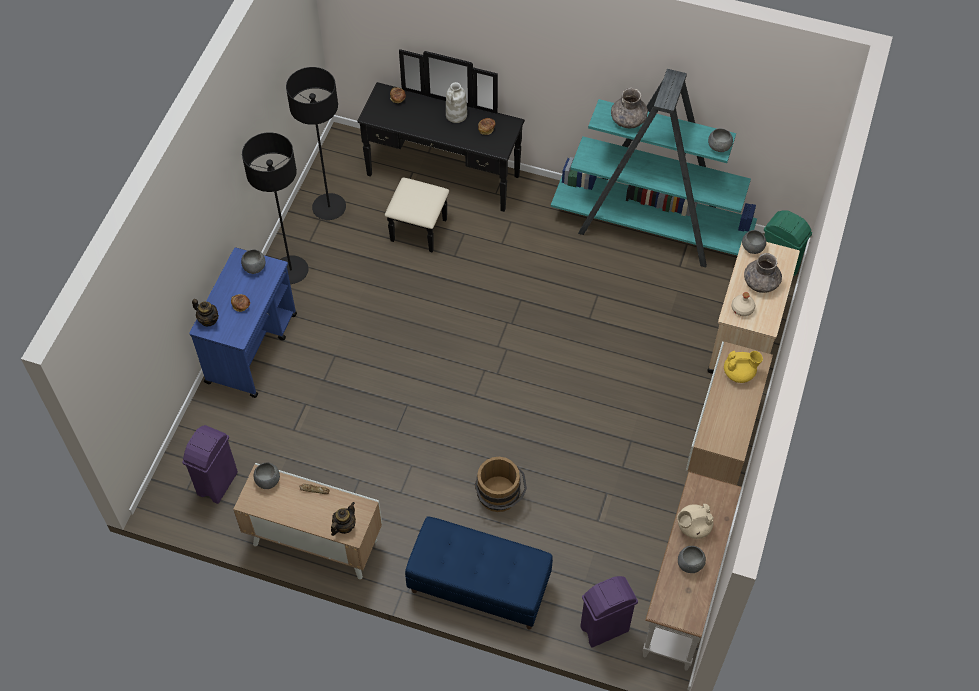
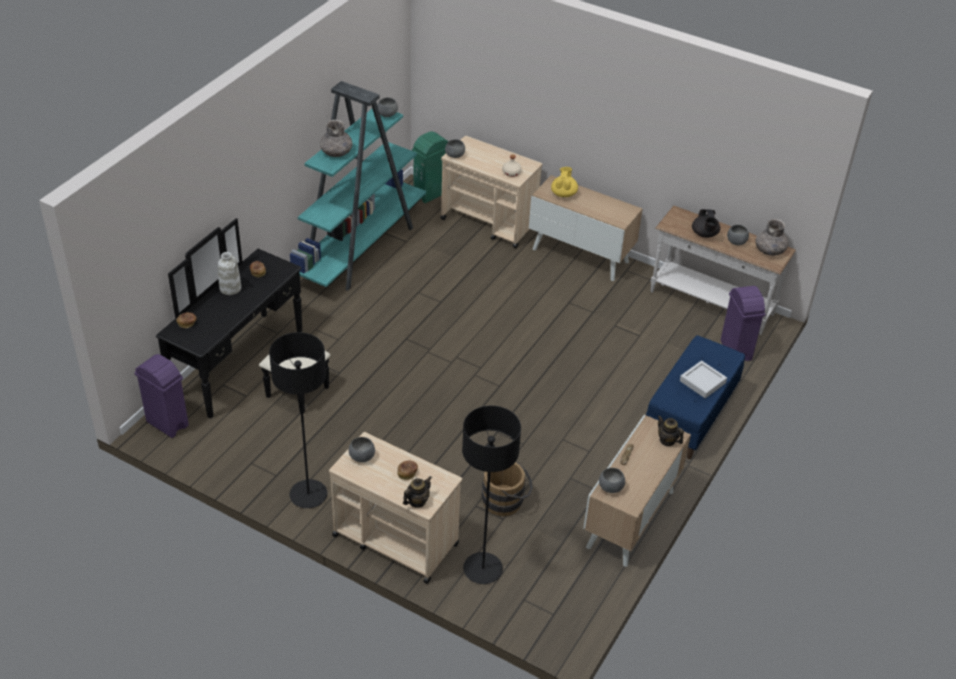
camera: 80 degrees left, 15 degrees down
(217, 484) = (552, 587): purple trash can -> purple trash can (167, 424)
(252, 347) = (394, 539): blue cart -> beige cart
(329, 208) = (239, 454): black floor lamp -> black floor lamp (482, 569)
(472, 566) = (702, 382): none -> grey tray
(499, 498) = (607, 388): brown bucket -> brown bucket (506, 501)
(693, 527) = (704, 234): beige teapot -> black teapot
(760, 283) = (490, 159): grey vase -> grey vase (770, 250)

